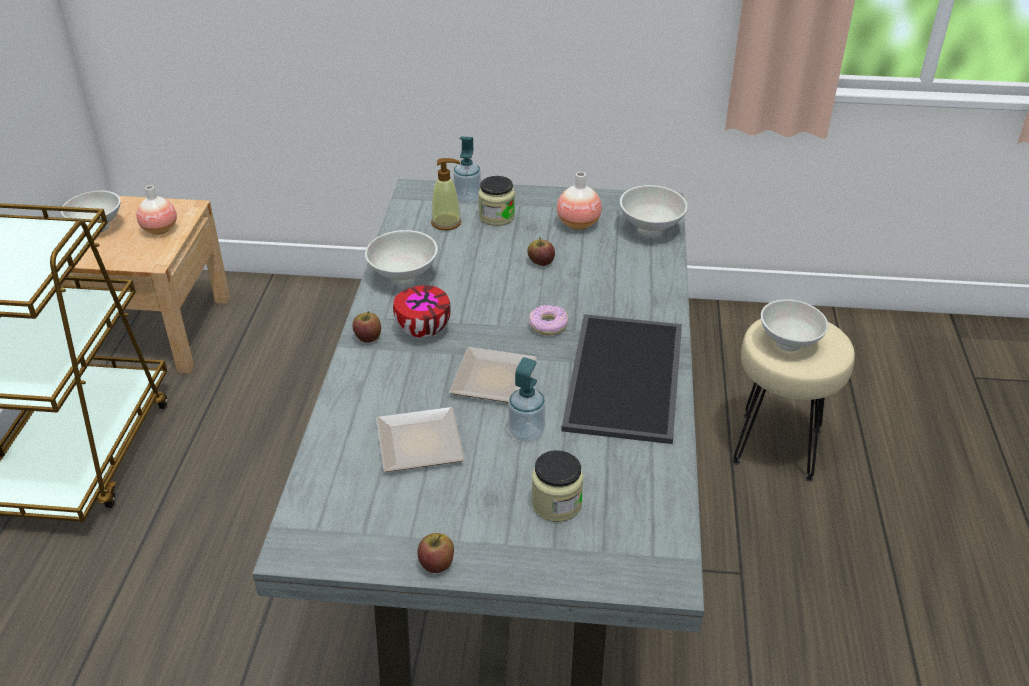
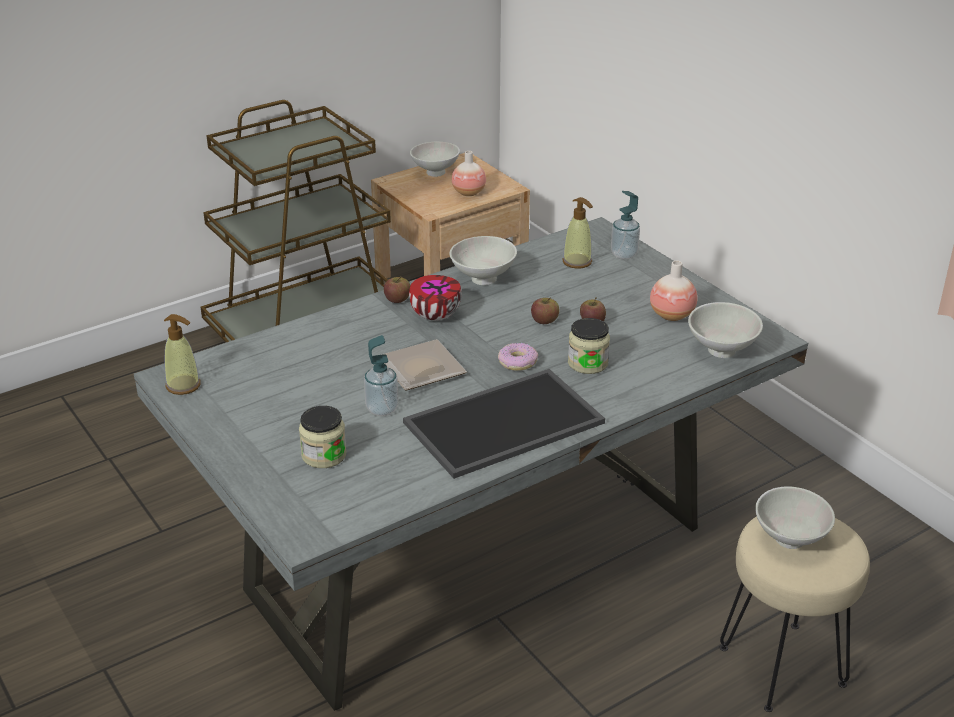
camera: 50 degrees right, 5 degrees down
(326, 545) = (183, 385): none -> soap dispenser
(417, 446) = (312, 373): plate -> none
(436, 563) = (213, 433): apple -> apple (544, 320)
(496, 217) = (620, 277): jar -> jar (588, 363)

